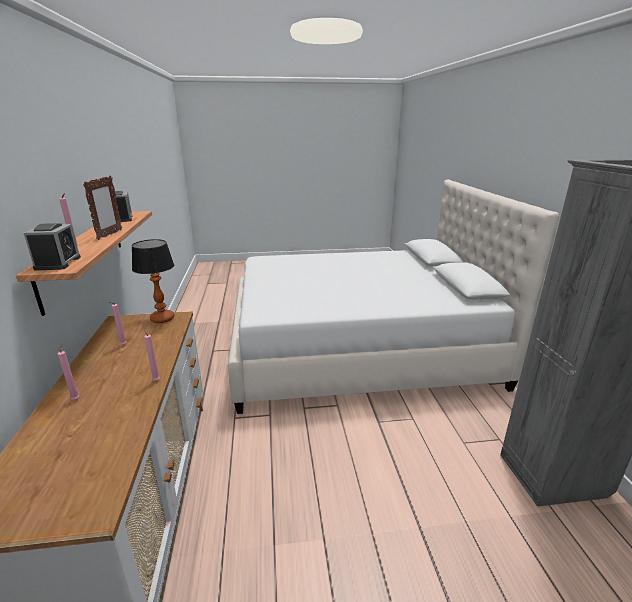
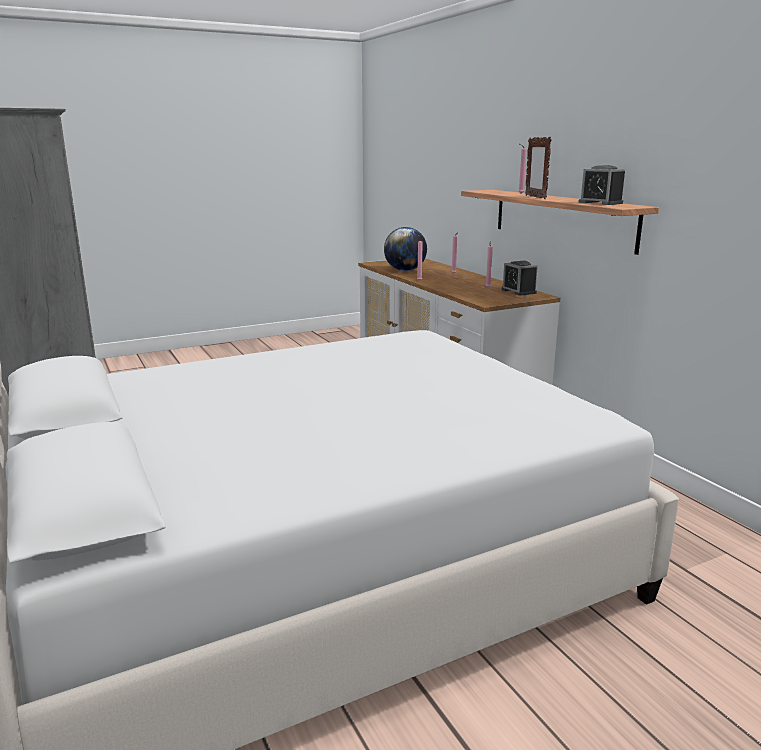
camera: 160 degrees right, 5 degrees down
(58, 263) = (491, 191): alarm clock -> alarm clock (518, 291)
(112, 433) = (405, 270): none -> globe
(162, 319) = (500, 300): table lamp -> none

